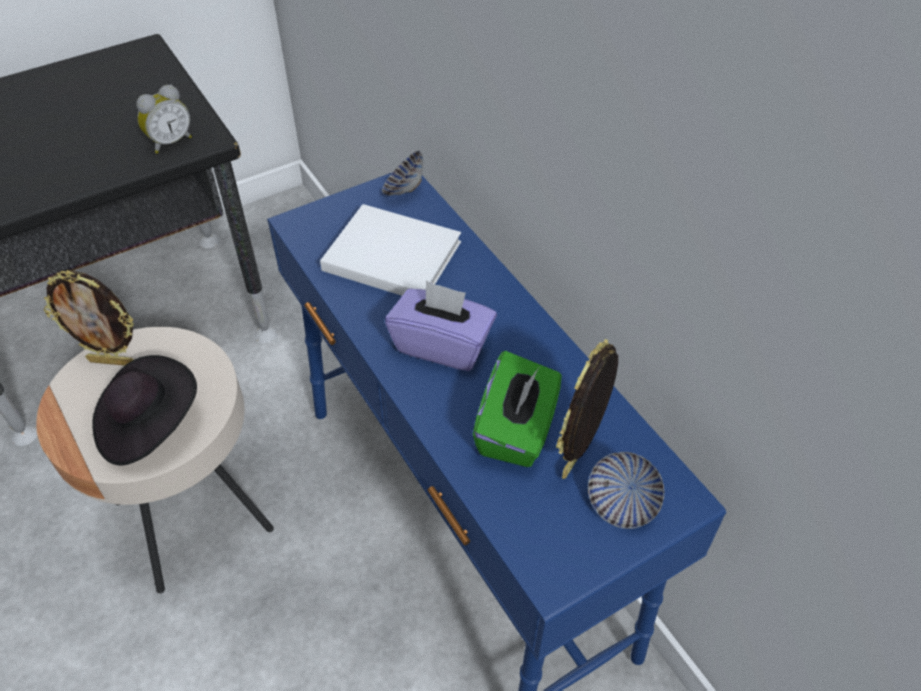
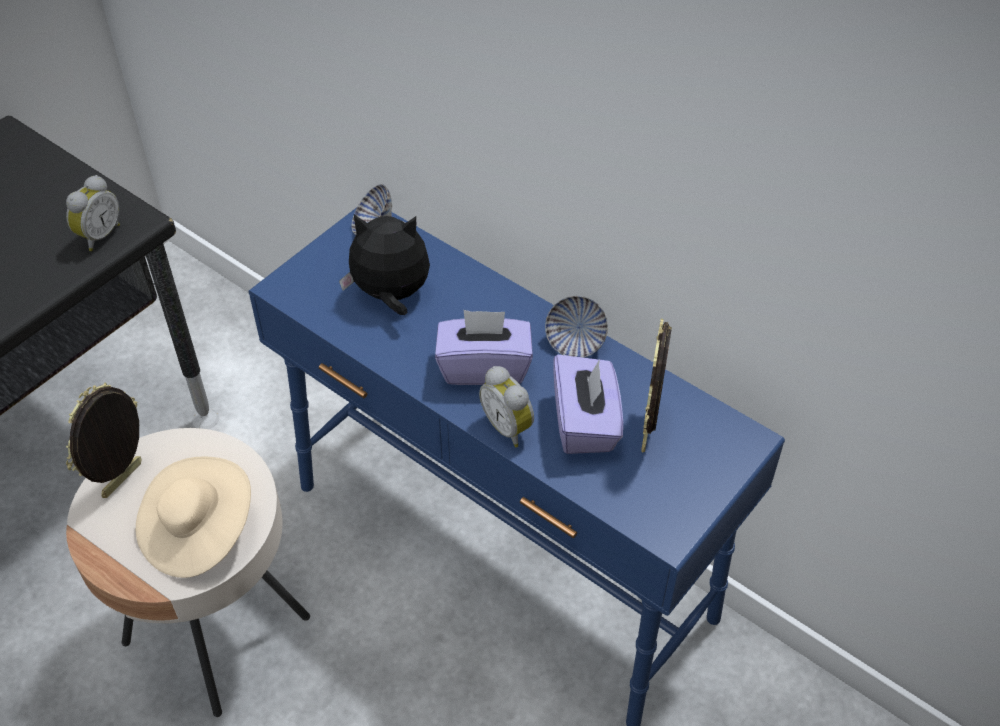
camera: 20 degrees left, 0 degrees up
(113, 361) = (124, 481): picture frame -> picture frame turned 135 degrees clockwise
(148, 425) = (198, 531): black hat -> beige hat
(388, 255) = (391, 295): white book -> plush toy
(439, 411) = (509, 426): none -> alarm clock
(517, 430) = (585, 423): green tissue box -> purple tissue box
(621, 504) = (700, 458): bowl -> bowl (575, 342)

